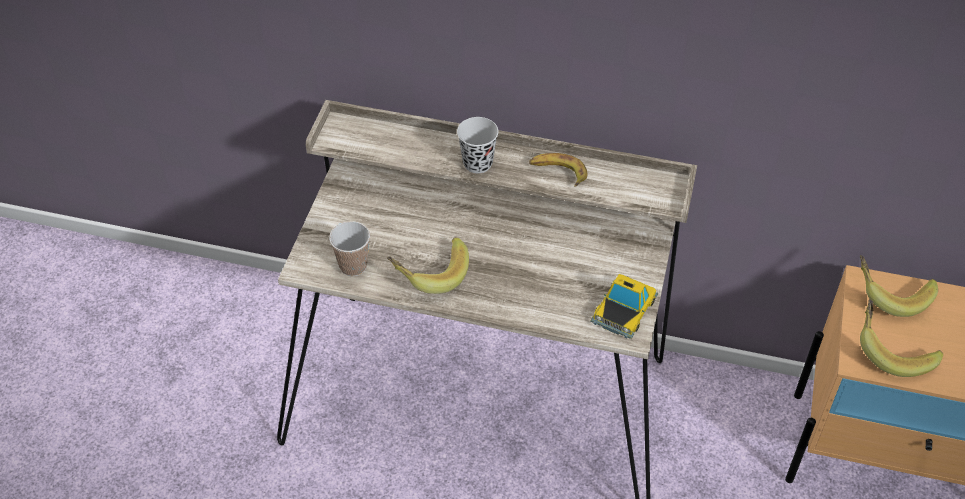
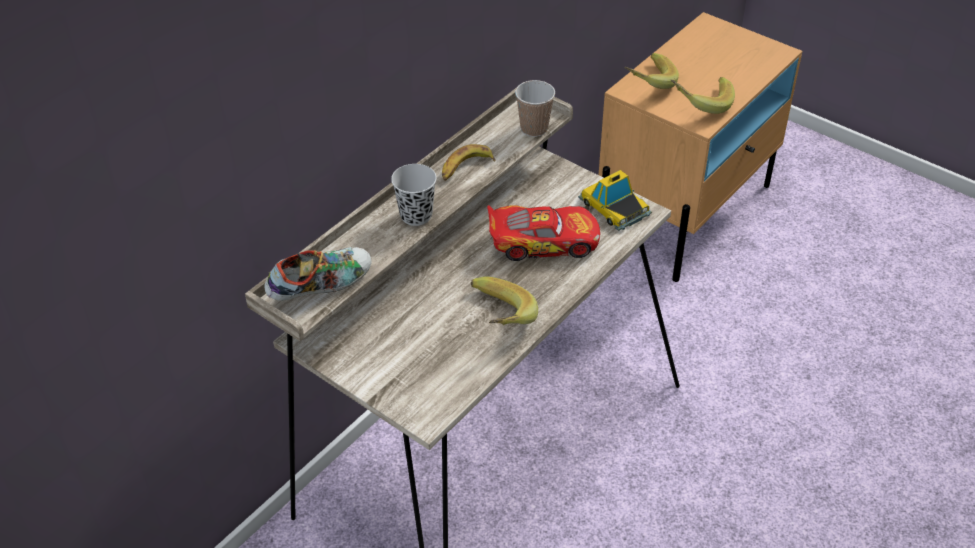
camera: 65 degrees left, 5 degrees down
(353, 266) = (450, 375): cup -> cup (534, 129)
(364, 140) = (321, 287): none -> shoe
(543, 272) = (542, 241): none -> toy car

